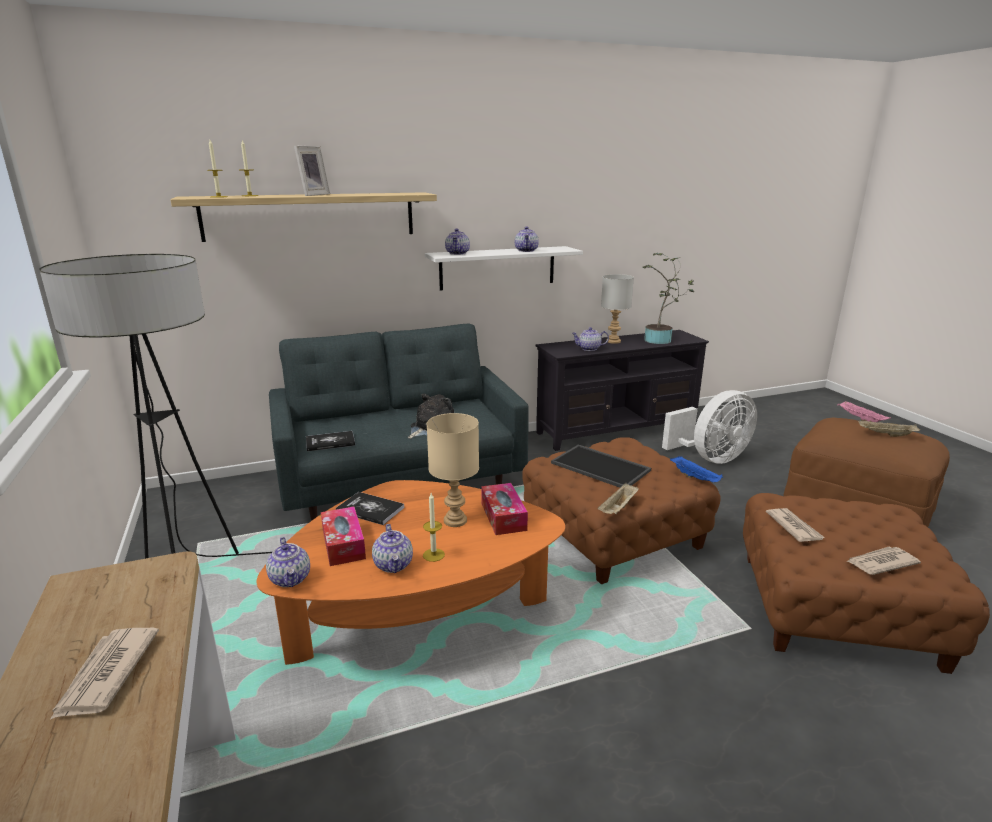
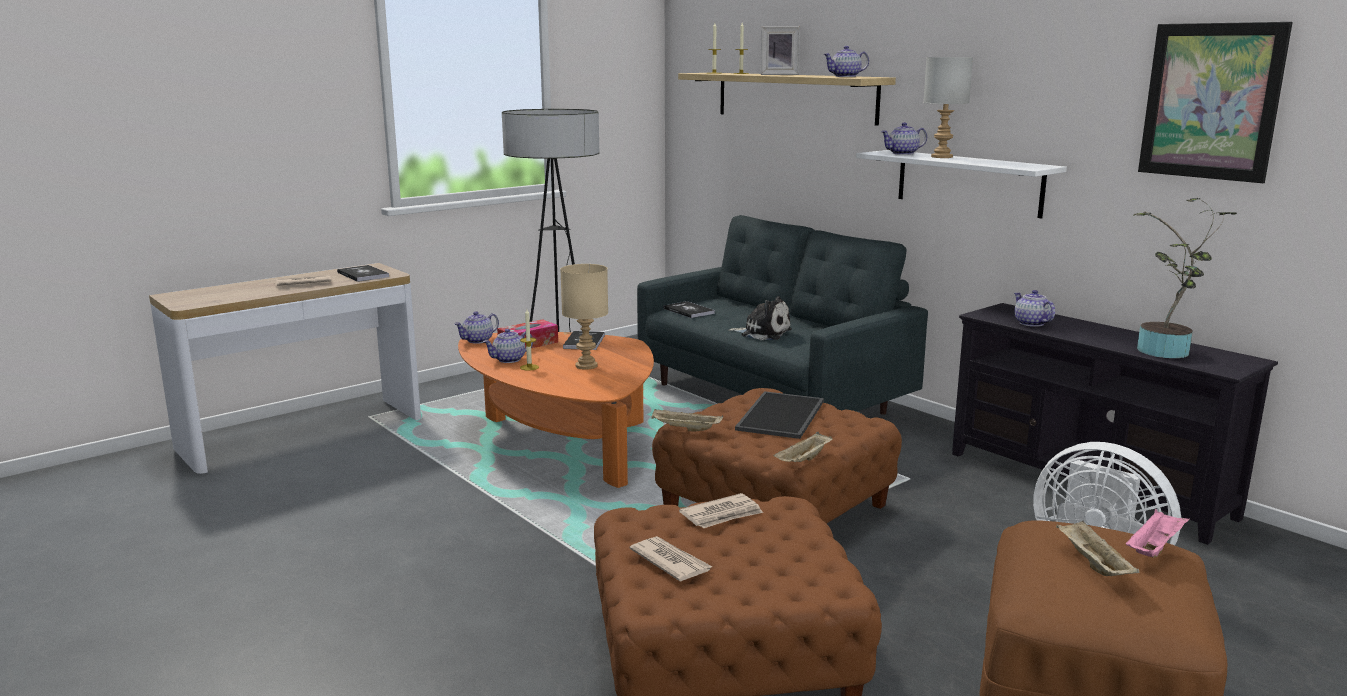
camera: 70 degrees right, 5 degrees down
(130, 596) = (363, 275): none -> book
(503, 516) = (606, 379): tissue box -> none
(526, 250) = (978, 161): teapot -> teapot (845, 76)
(614, 341) = (1098, 331): grey table lamp -> grey table lamp (942, 157)
(641, 197) = (1211, 101): none -> picture
(695, 478) = (803, 461): blue tray -> beige tray

